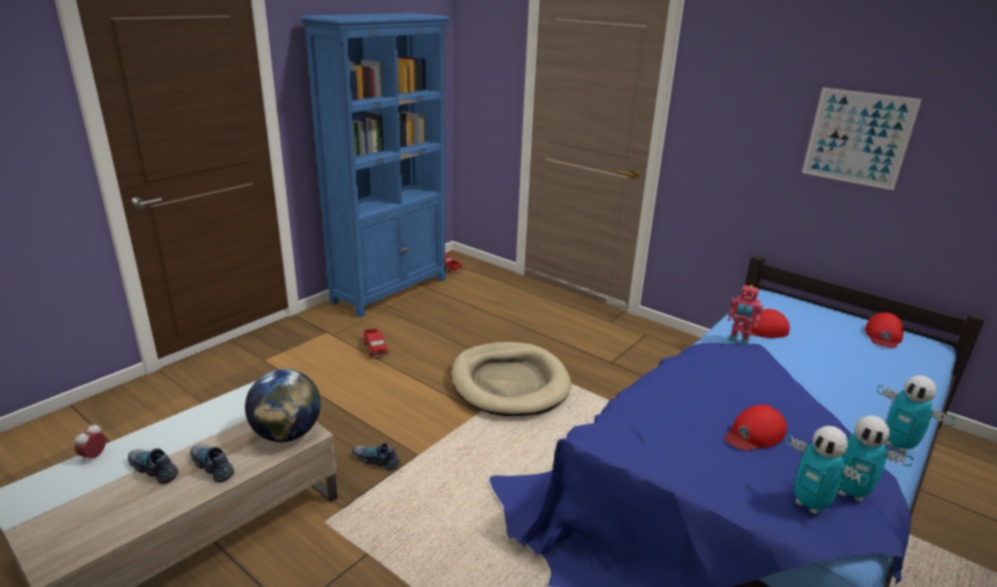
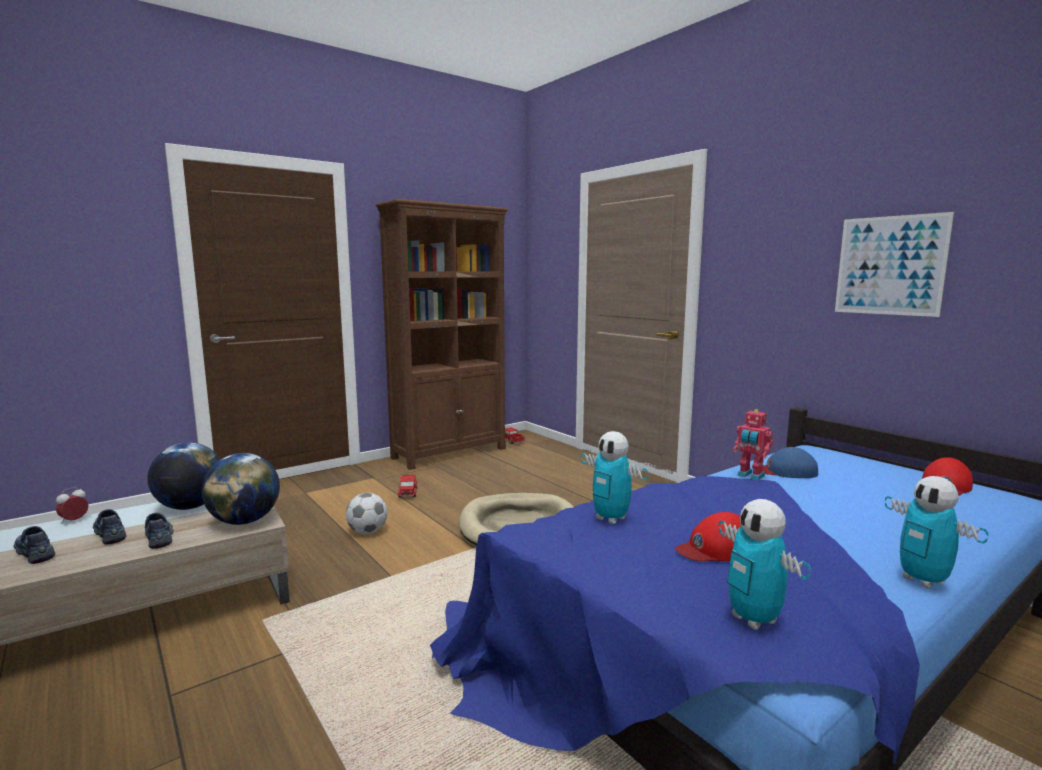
camera: 15 degrees right, 15 degrees down
(211, 421) = (190, 507): none -> globe
(363, 405) = (367, 531): none -> football
(376, 460) = (348, 575): shoe -> shoe (36, 552)
(390, 290) = (450, 453): blue bookcase -> brown bookcase
(762, 330) = (785, 471): red cap -> blue cap
(850, 492) = (820, 614): toy robot -> toy robot (611, 519)

